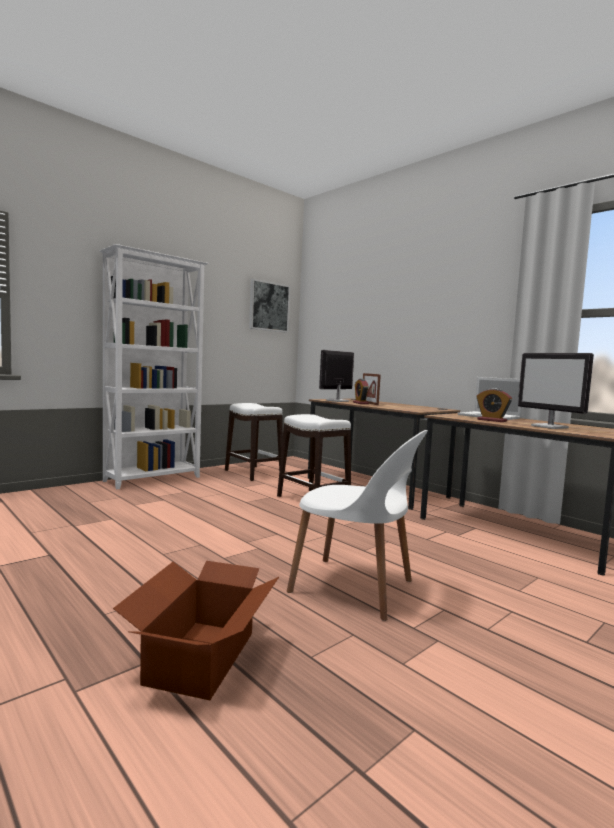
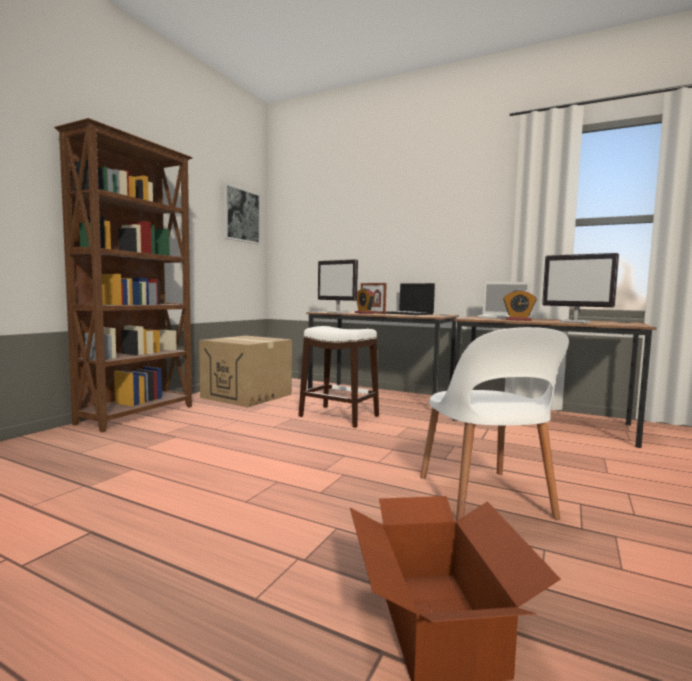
camera: 20 degrees left, 0 degrees up
(154, 479) = (138, 415): white bookcase -> brown bookcase
(253, 473) = (247, 396): white stool -> cardboard box
(337, 401) = (337, 312): monitor -> monitor turned 75 degrees counterclockwise
(355, 588) = (484, 498): white chair -> white chair turned 75 degrees clockwise
(405, 406) = (408, 314): none -> laptop

